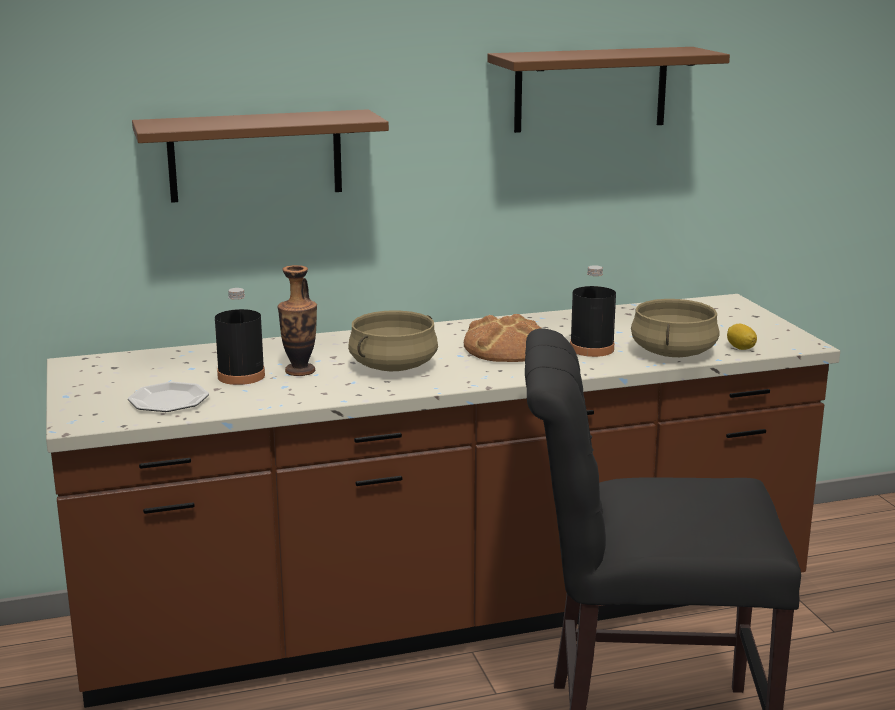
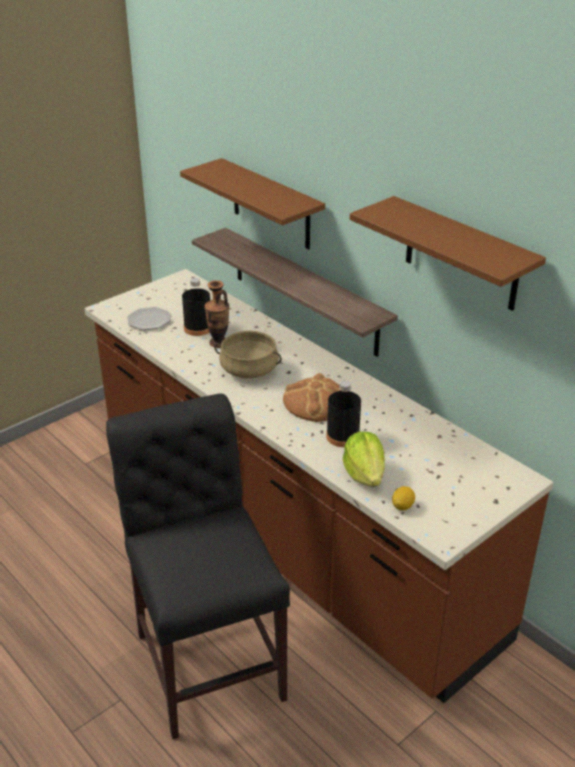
camera: 65 degrees right, 15 degrees up
(333, 263) = (304, 291): none -> shelf
(672, 352) = (364, 474): beige cooking pot -> lettuce

